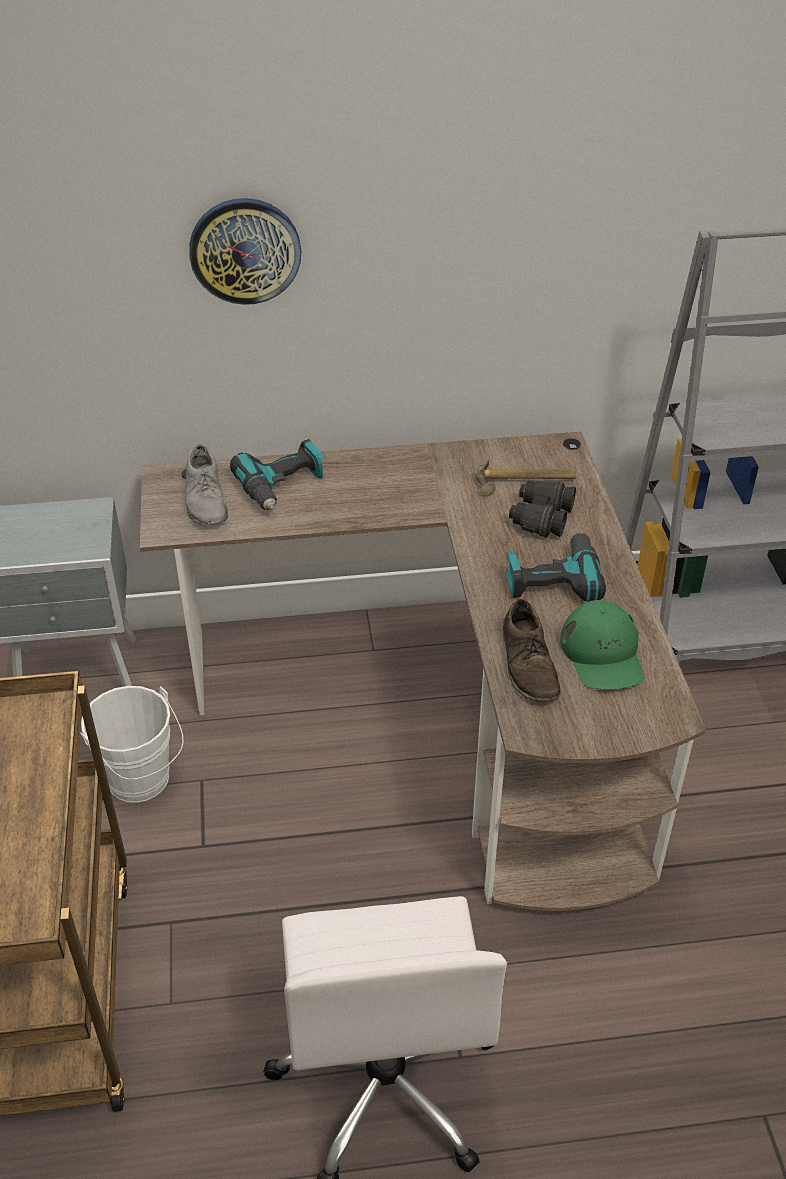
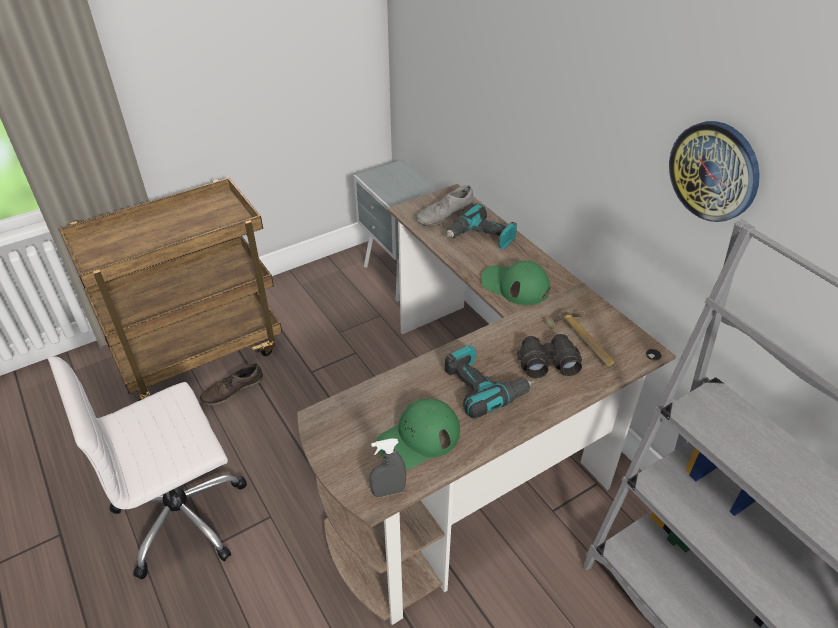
camera: 65 degrees right, 0 degrees up
(142, 783) = (341, 331): white bucket -> none
(245, 250) = (525, 74): wall clock -> wall clock (714, 171)
(397, 493) = (515, 285): none -> green cap
(529, 664) = (384, 400): brown shoe -> brown shoe (232, 389)
(668, 701) = (388, 491): none -> grey spray bottle

